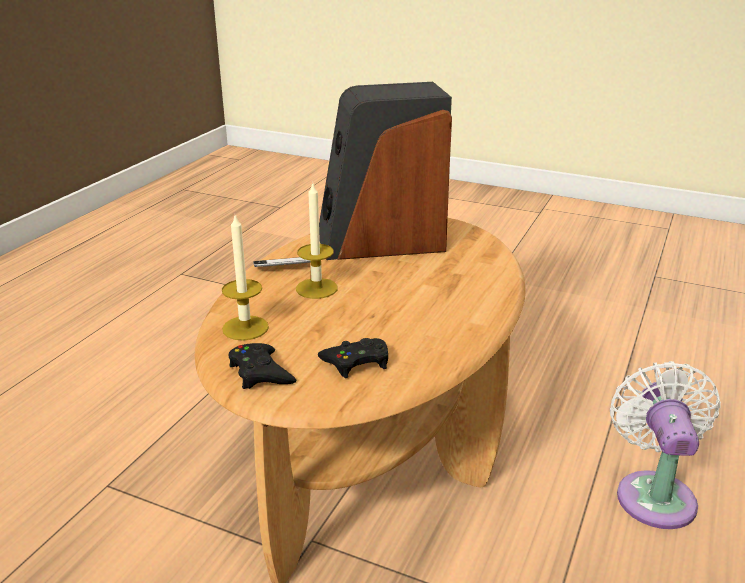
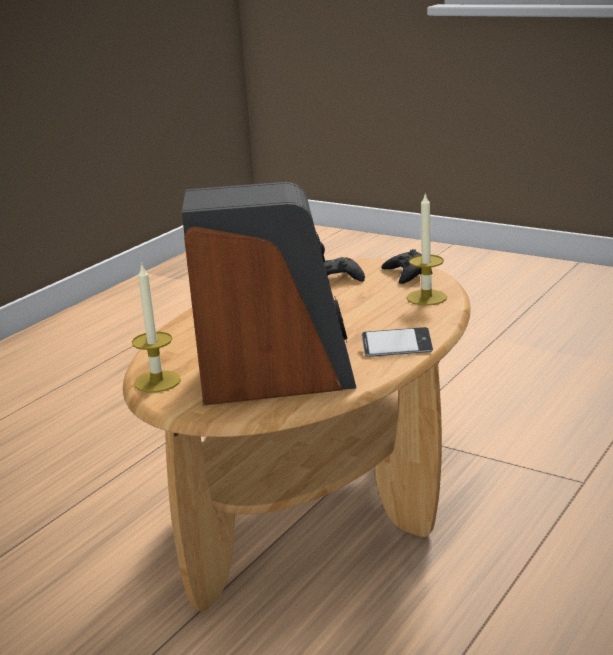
camera: 170 degrees left, 5 degrees down
(316, 288) = (361, 327): candle -> candle (157, 381)
(654, 493) = (78, 463): white fan -> none

